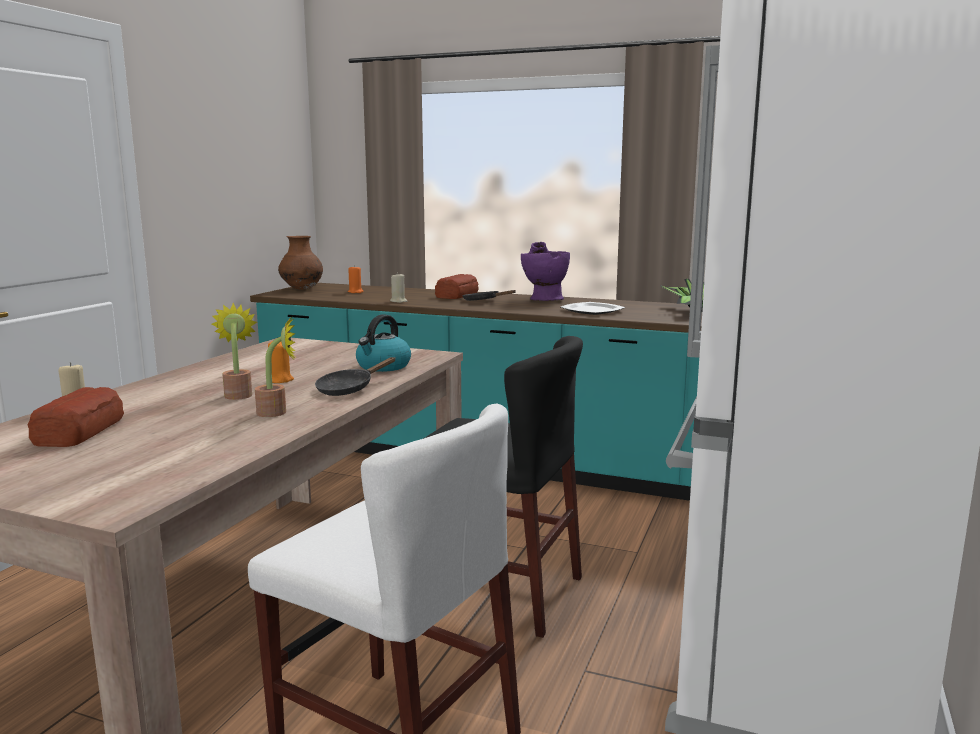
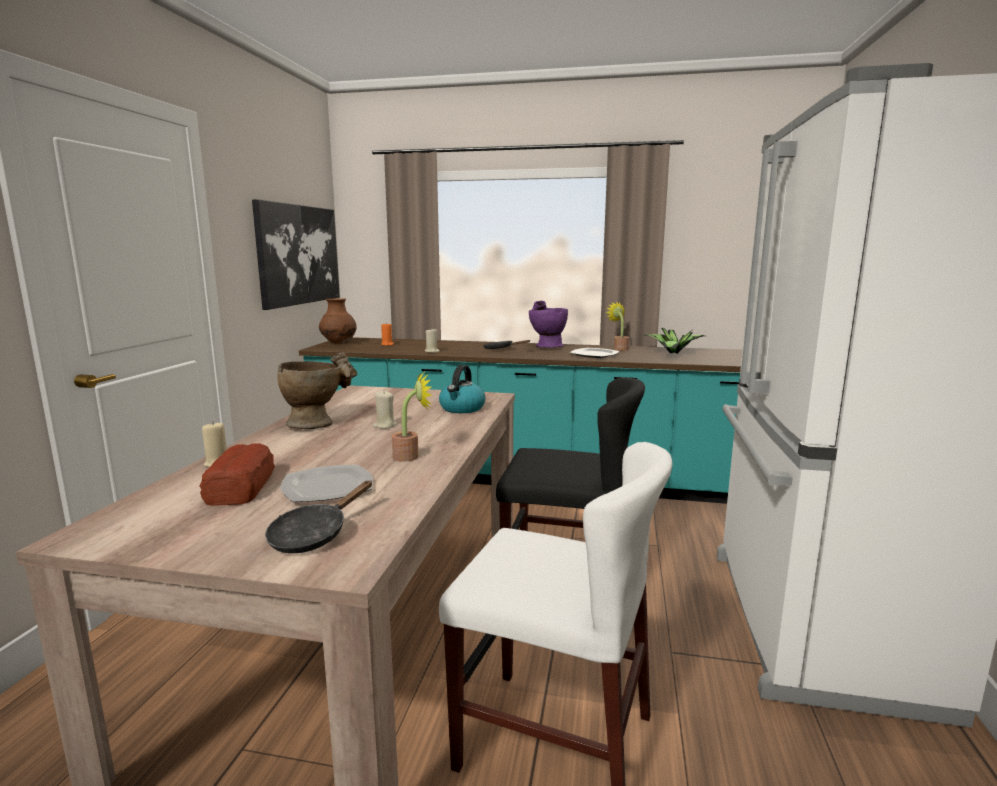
camera: 10 degrees left, 0 degrees up
(163, 437) = (327, 487): none -> plate
(211, 374) = (318, 423): none -> beige vase
(238, 394) = (359, 440): potted plant -> potted plant (619, 349)
(255, 183) = (298, 254): none -> picture
(280, 380) = (385, 425): orange candle -> beige candle
(349, 389) = (452, 430): black frying pan -> black frying pan (314, 535)
(456, 295) = (473, 345): bread -> none

